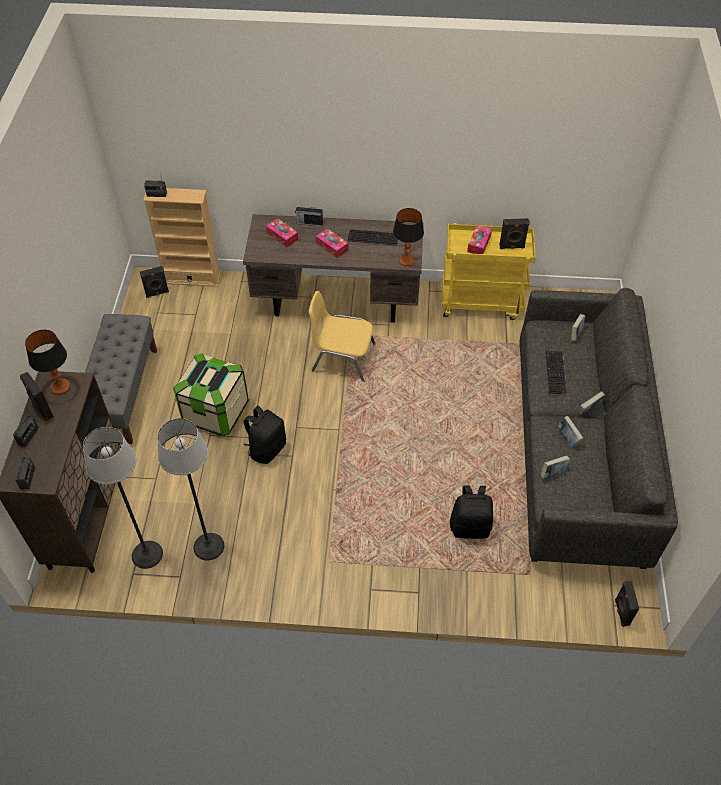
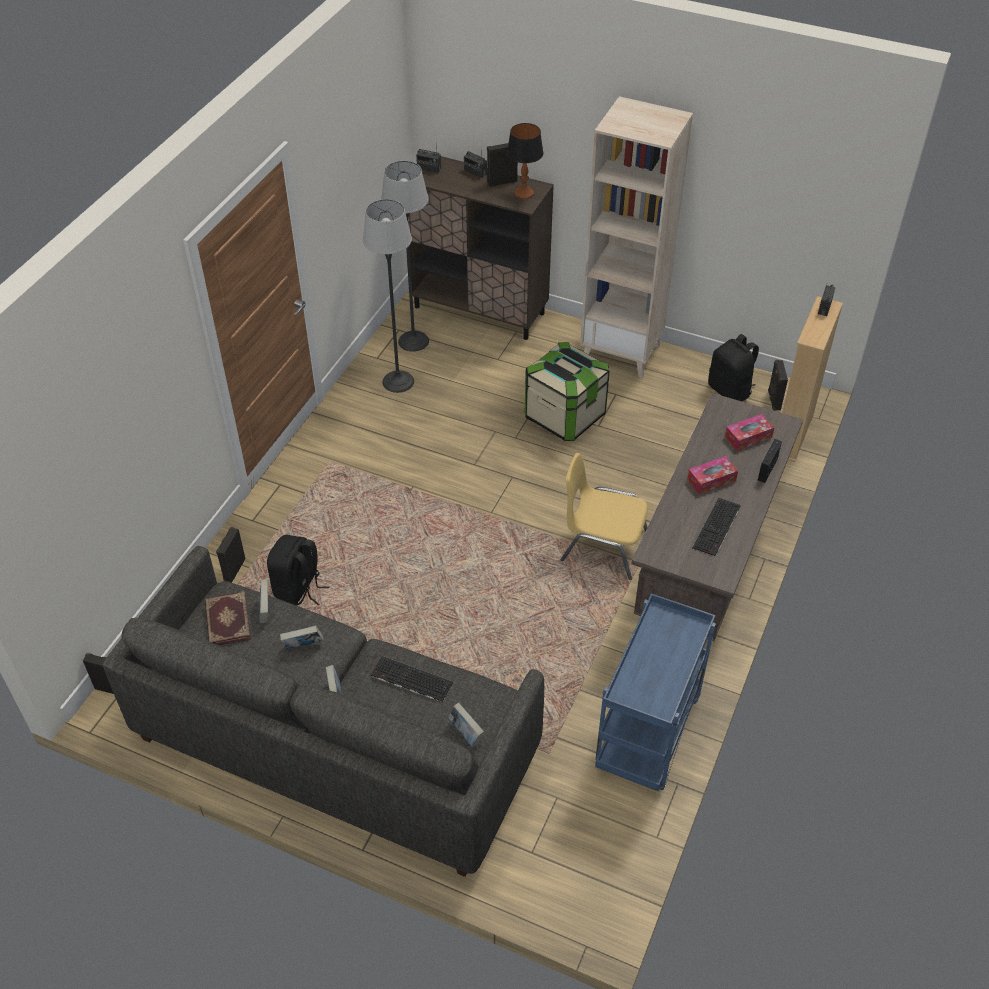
camera: 110 degrees right, 5 degrees down
(123, 394) = (622, 352): grey bench -> beige bookcase
(266, 448) = (494, 446): black backpack -> black backpack (730, 390)
(342, 357) = (602, 545): yellow chair -> yellow chair turned 105 degrees counterclockwise
(406, 261) = (656, 549): table lamp -> none
(479, 244) = (666, 647): tissue box -> none
(481, 302) = (648, 736): yellow cart -> blue cart
(512, 247) = (645, 687): black speaker -> black speaker (233, 569)
(575, 493) = (227, 621): none -> book

